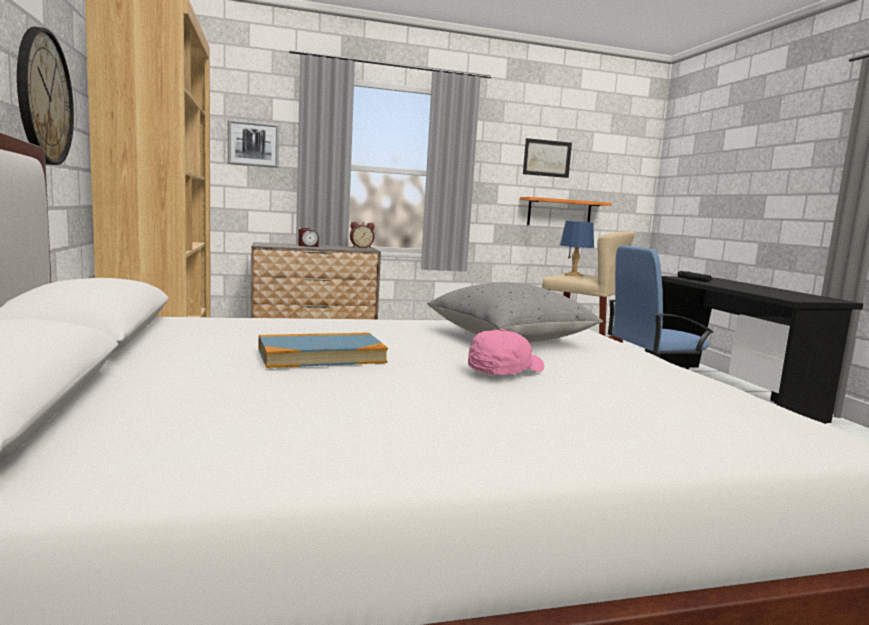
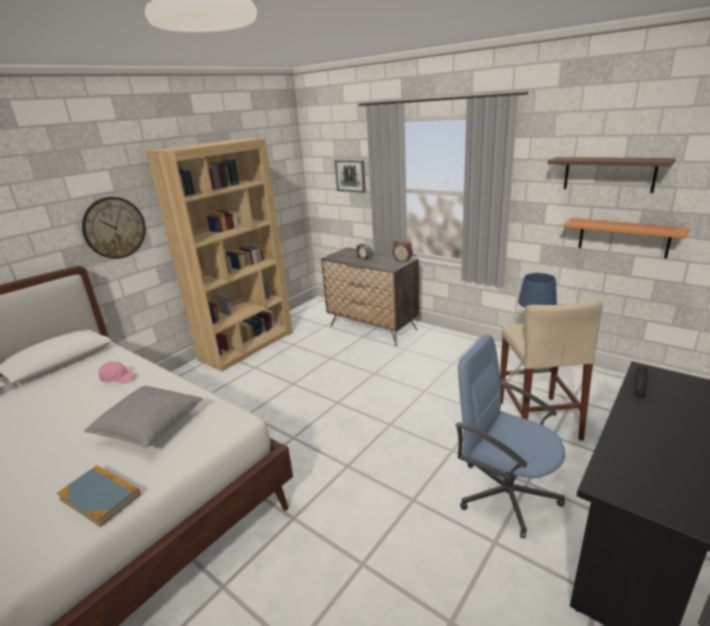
camera: 55 degrees right, 15 degrees up
(321, 356) = (55, 410): book -> book (100, 497)
(504, 371) = (52, 459): pink cap -> pink cap (118, 378)
(547, 158) = (608, 174): picture -> brown shelf

